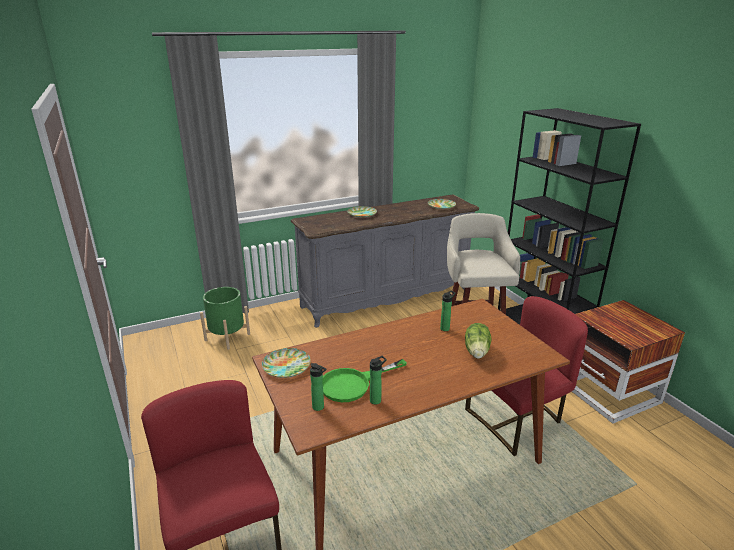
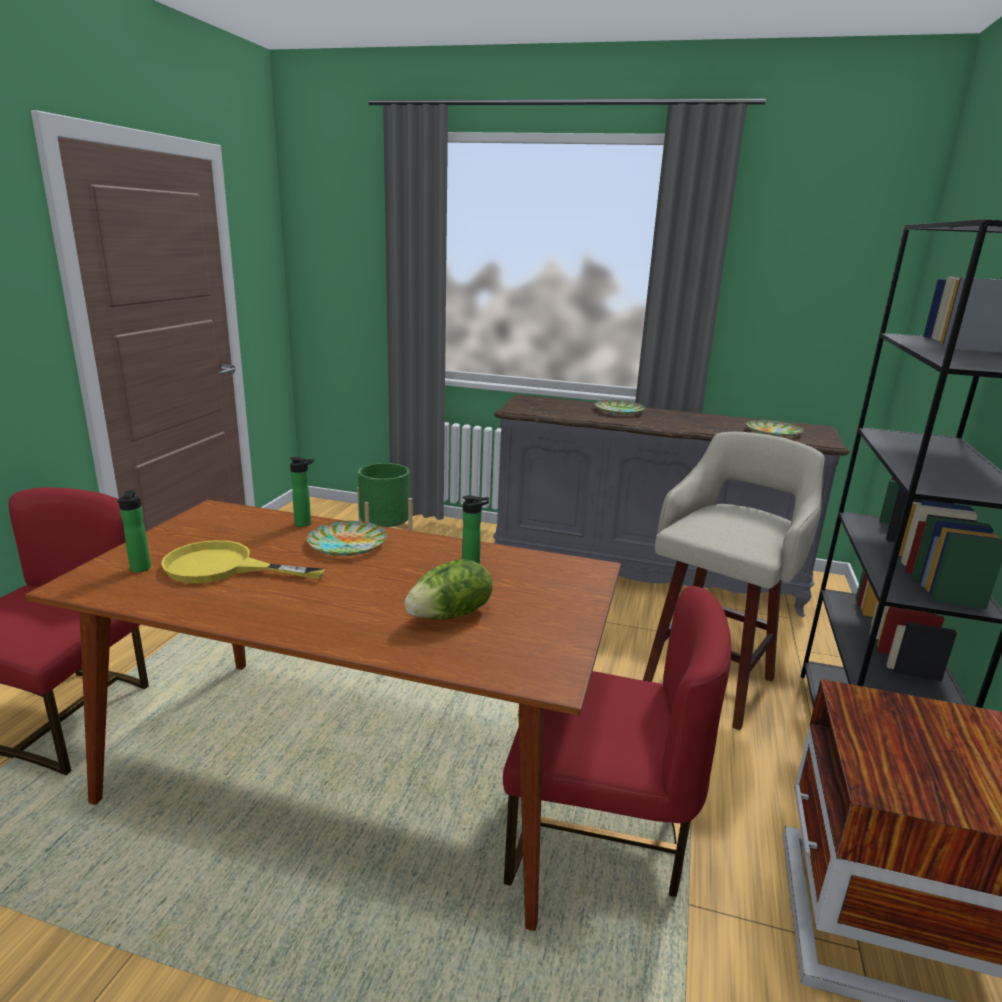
camera: 40 degrees right, 5 degrees down
(286, 366) = (210, 520): plate -> plate (347, 544)
(353, 384) = (223, 567): green frying pan -> yellow frying pan
(377, 400) = (204, 595): bottle -> bottle (305, 524)

